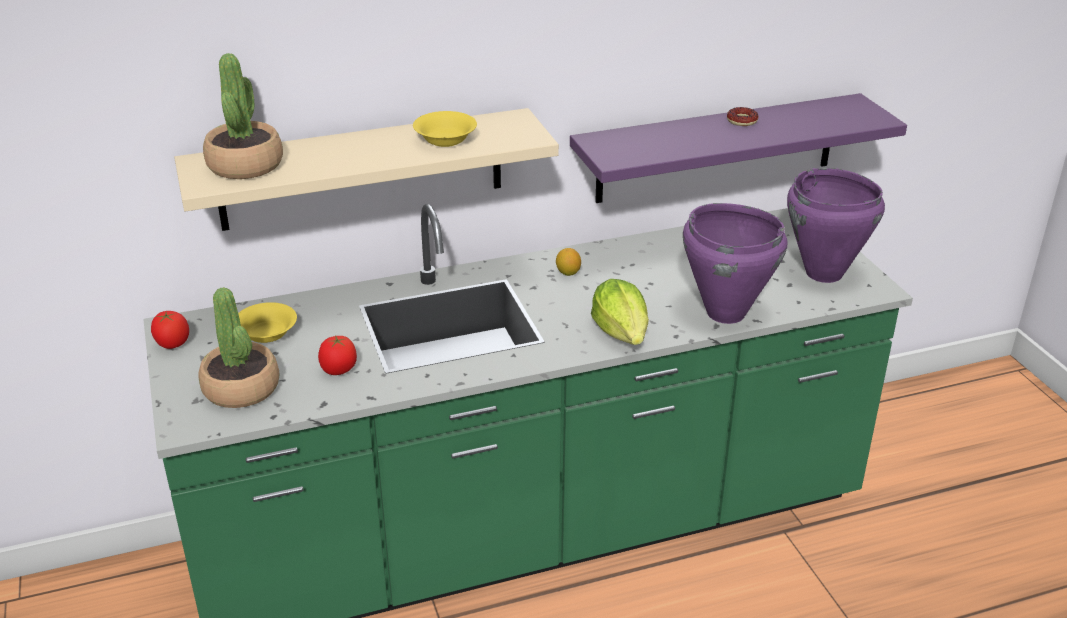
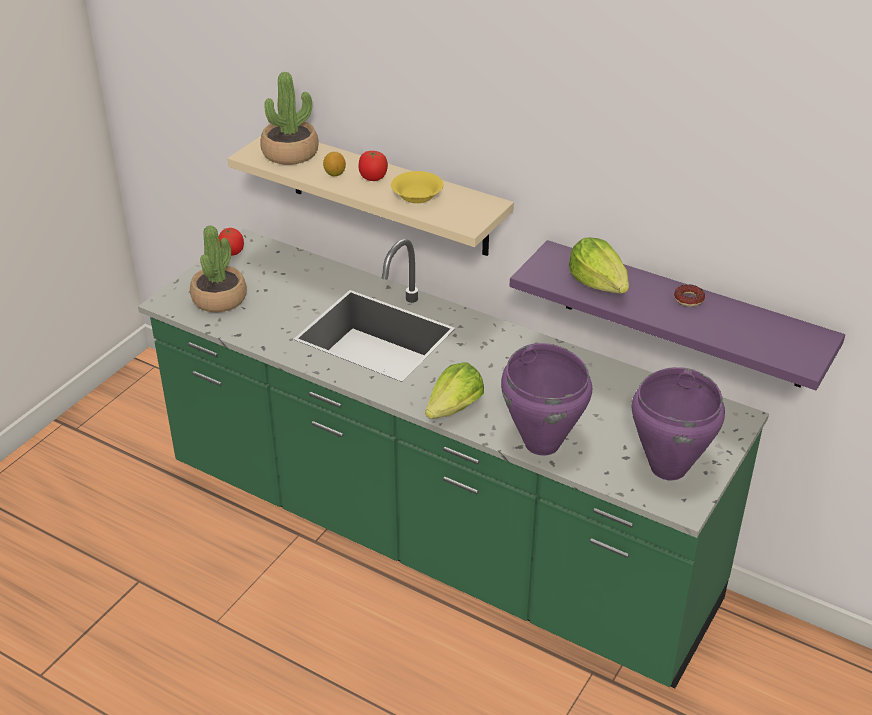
camera: 50 degrees right, 5 degrees up
(267, 333) = (280, 276): yellow bowl -> none
(338, 370) = (275, 321): tomato -> tomato (373, 178)
(568, 273) = (498, 348): lemon -> lemon (334, 174)
(670, 142) = (599, 284): none -> lettuce

